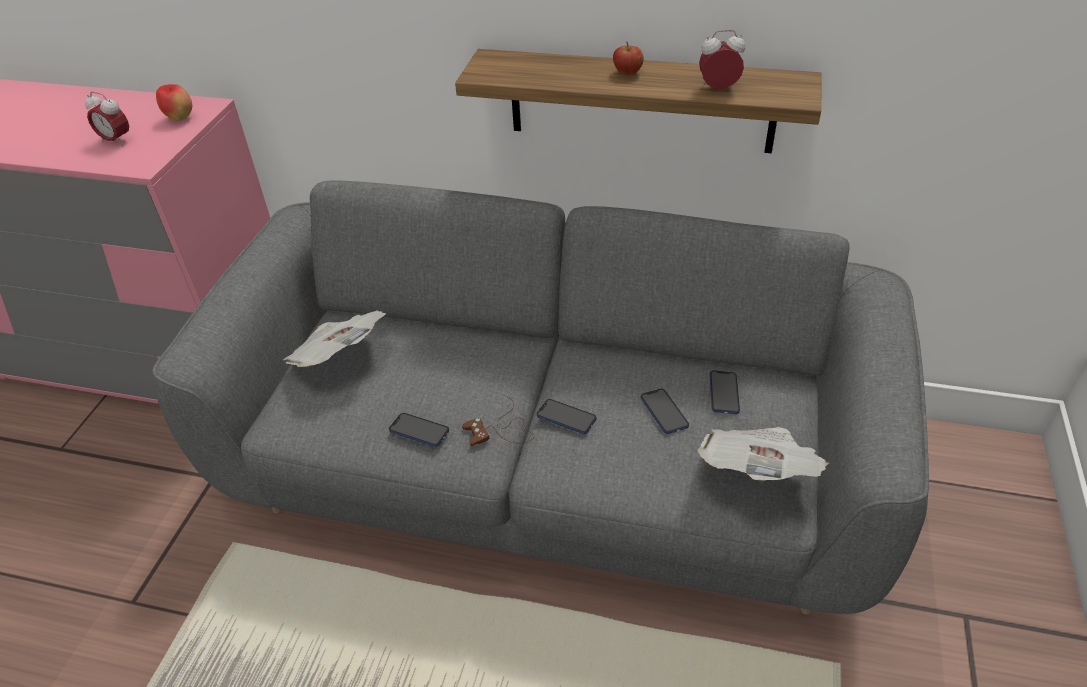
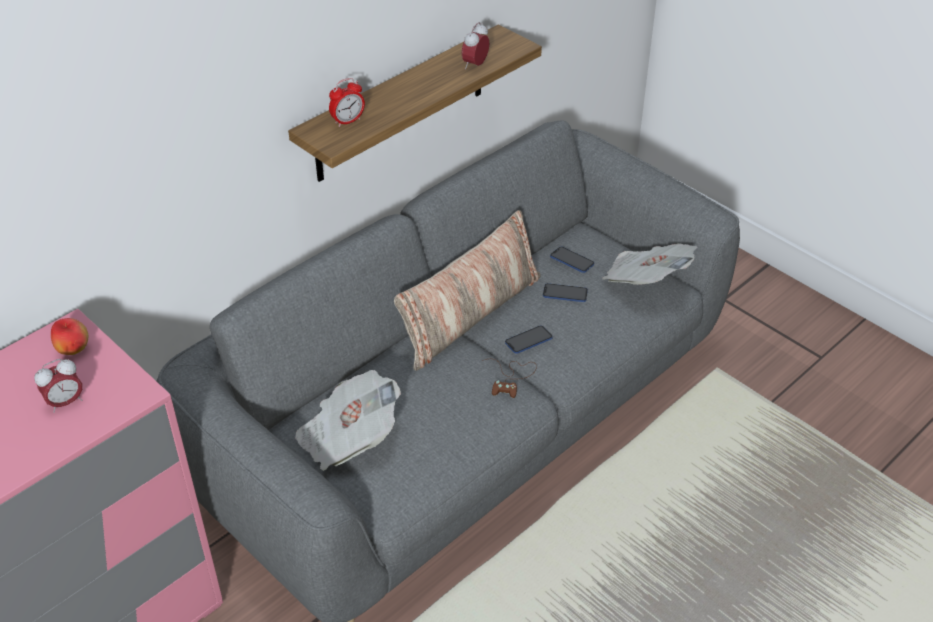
camera: 60 degrees left, 0 degrees up
(419, 431) = (476, 419): phone -> none
(525, 67) = (348, 121): none -> alarm clock
(566, 358) = (470, 316): none -> pillow
(627, 73) = (411, 86): apple -> none

